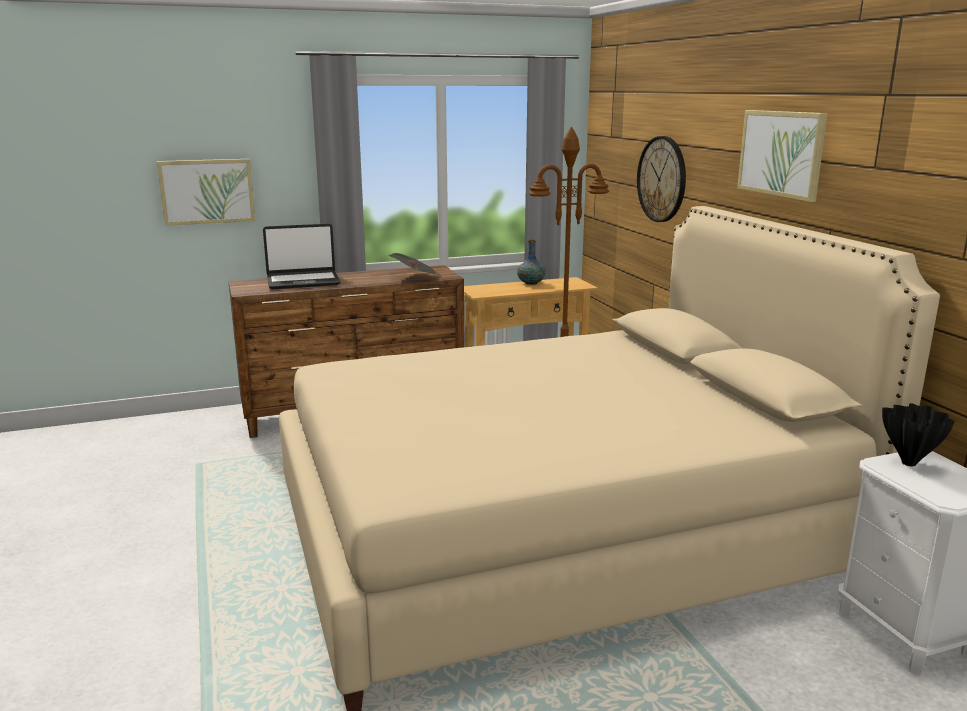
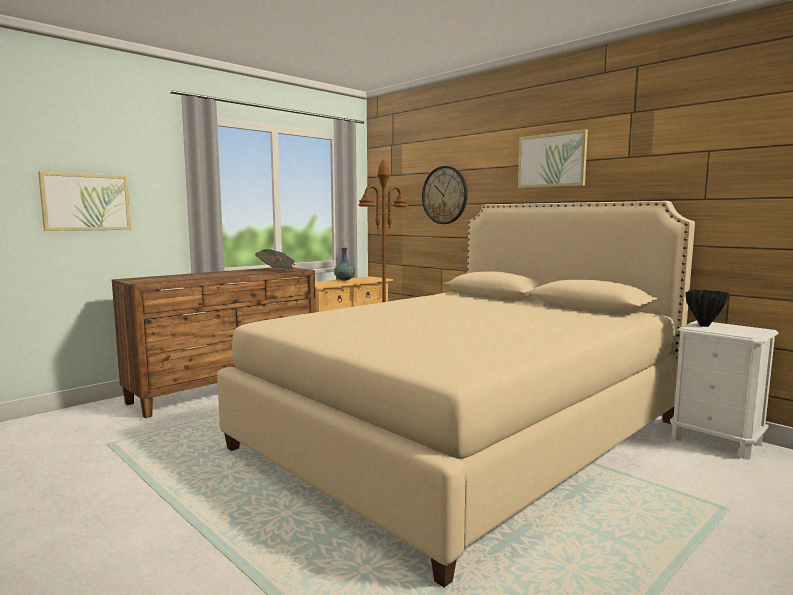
camera: 25 degrees left, 10 degrees down
(303, 281) = (185, 276): laptop -> none

